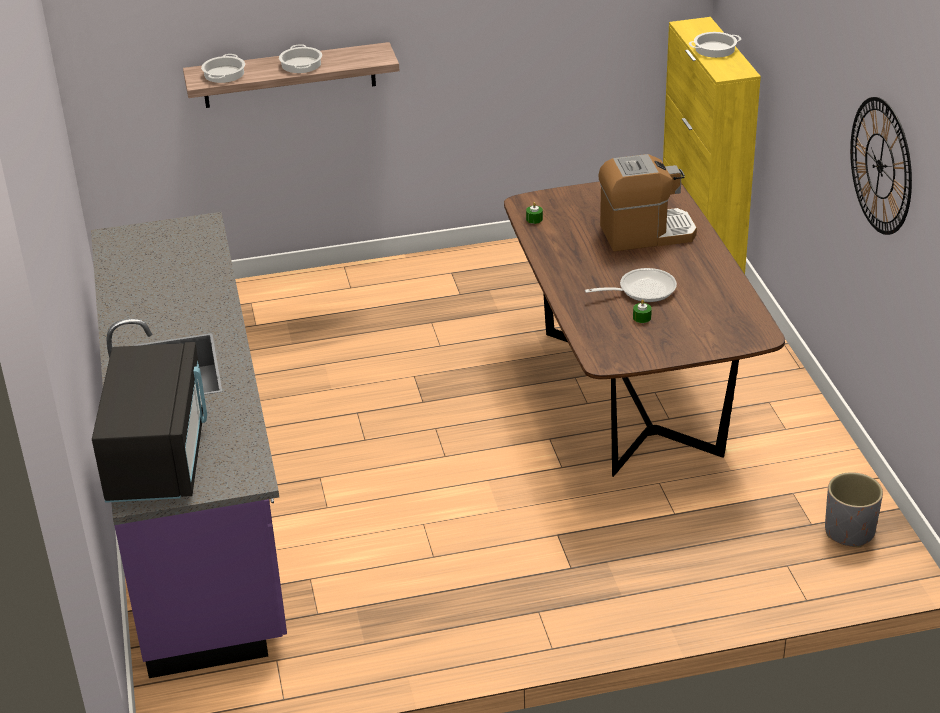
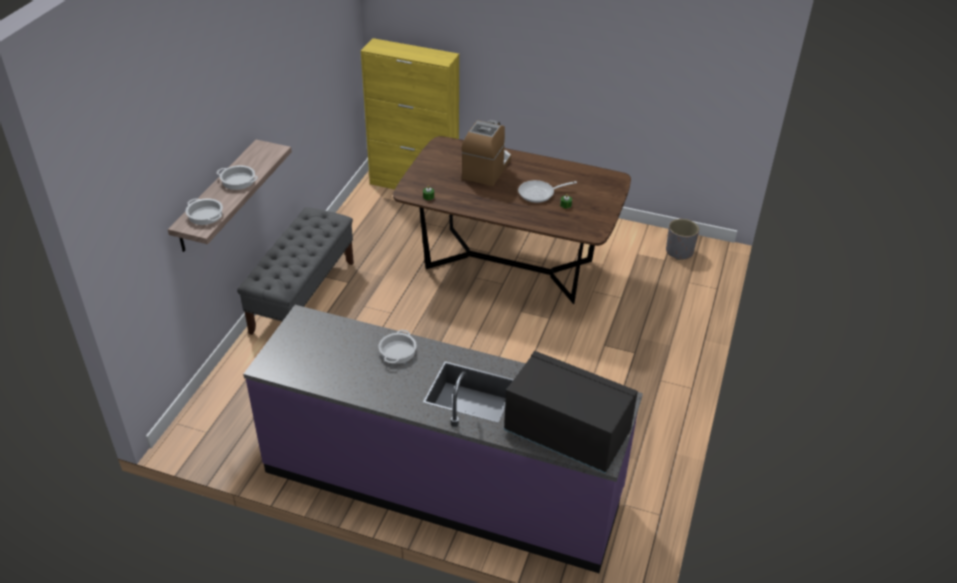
camera: 60 degrees left, 5 degrees up
(403, 277) = (303, 296): none -> grey bench
(641, 290) = (539, 193): frying pan -> frying pan turned 120 degrees counterclockwise
(715, 49) = (412, 52): cooking pot -> cooking pot (397, 351)
(880, 166) = (624, 58): wall clock -> none

